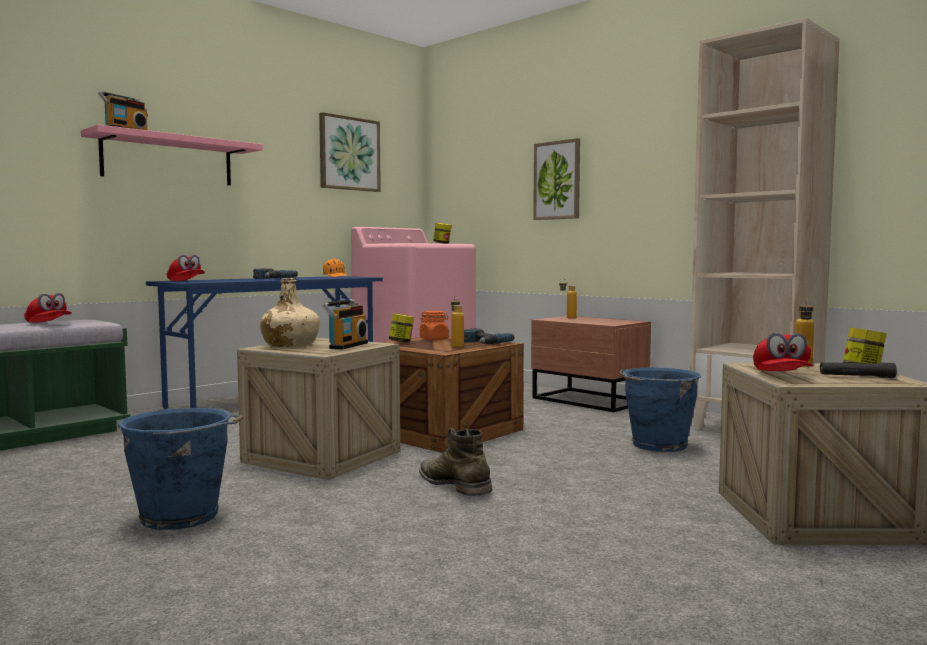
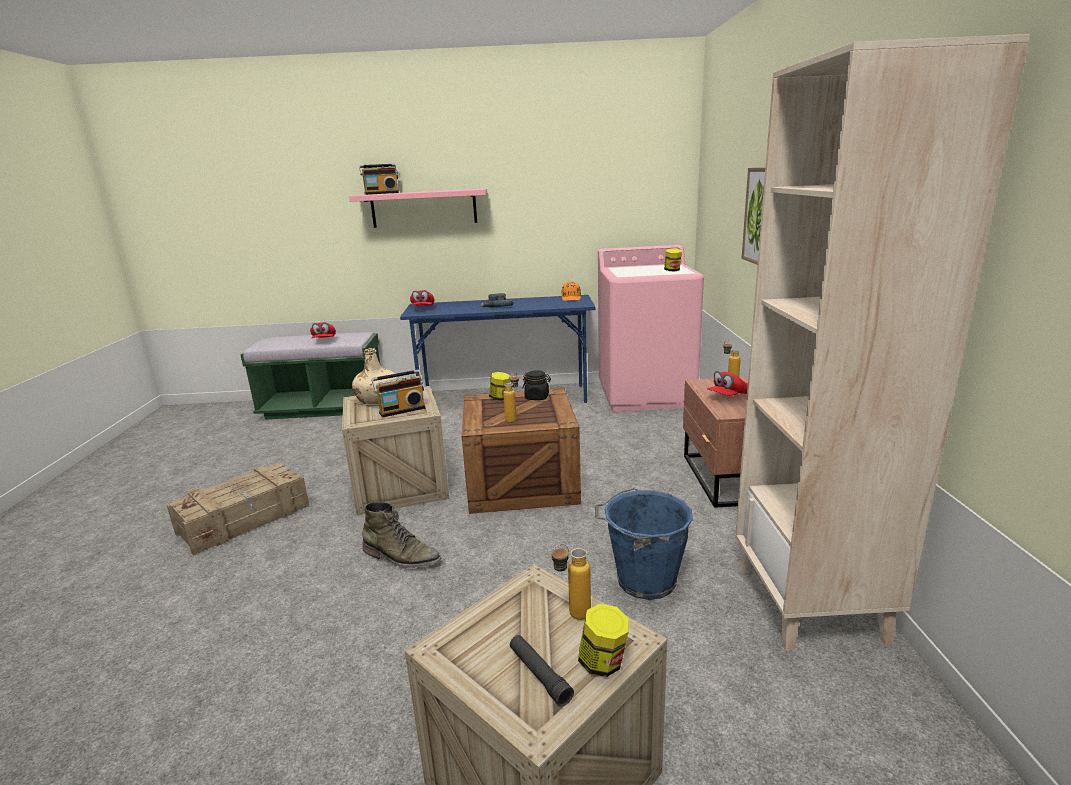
camera: 45 degrees right, 15 degrees up
(183, 517) = (245, 519): blue bucket -> crate
(349, 154) = (599, 176): picture -> none
(434, 339) = (537, 397): orange jar -> black jar
(454, 484) = (401, 557): green boot -> green boot turned 105 degrees clockwise
(482, 343) = (547, 417): power drill -> none
(782, 376) = (481, 627): red cap -> red cap (727, 396)

